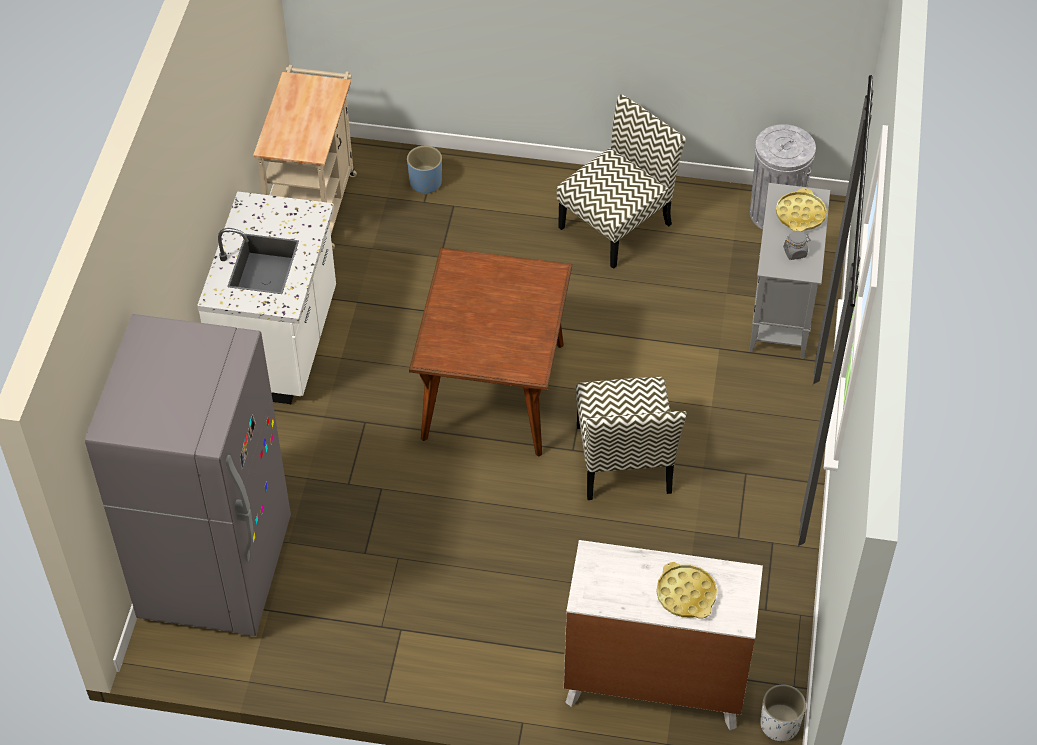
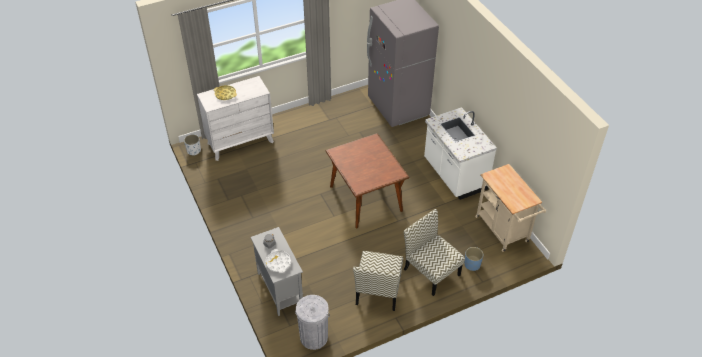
camera: 145 degrees right, 5 degrees down
(624, 460) = (299, 199): chair -> chair (431, 271)
(800, 215) = (278, 263): yellow tray -> white tray

